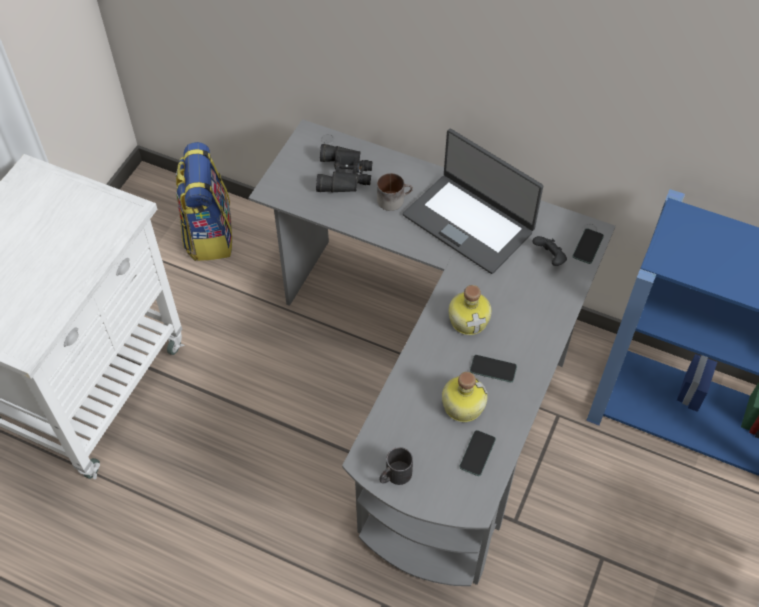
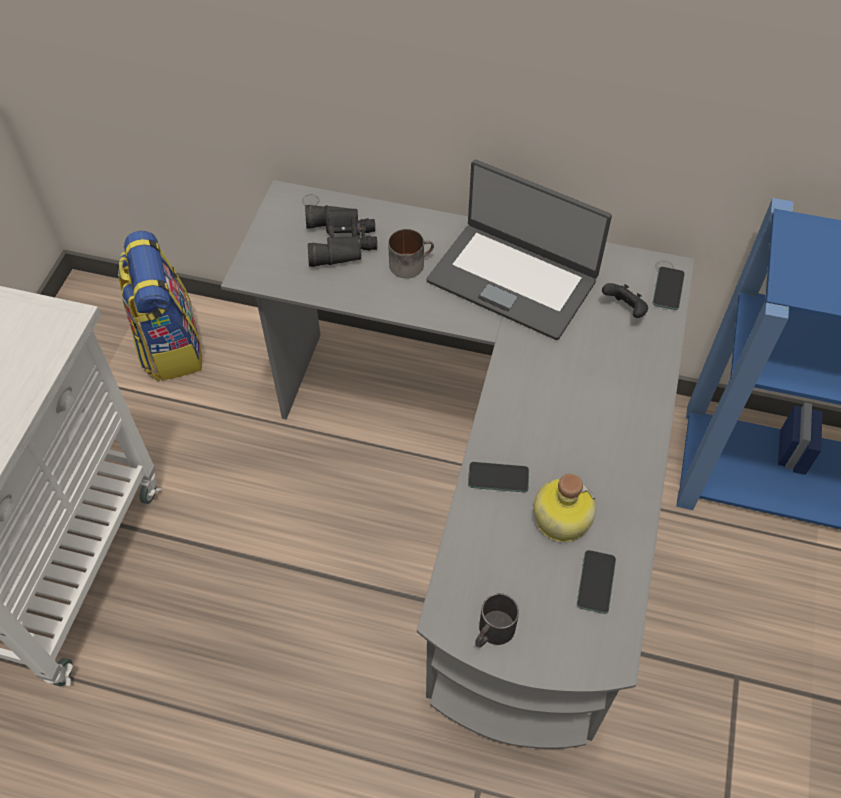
camera: 10 degrees left, 0 degrees up
(469, 319) = (542, 402): bottle -> none
(493, 369) = (589, 463): phone -> phone (498, 477)

